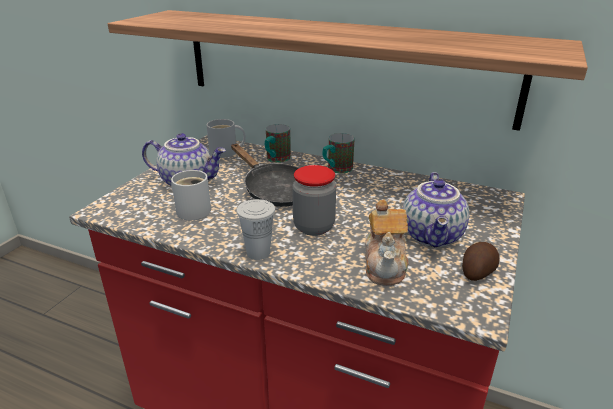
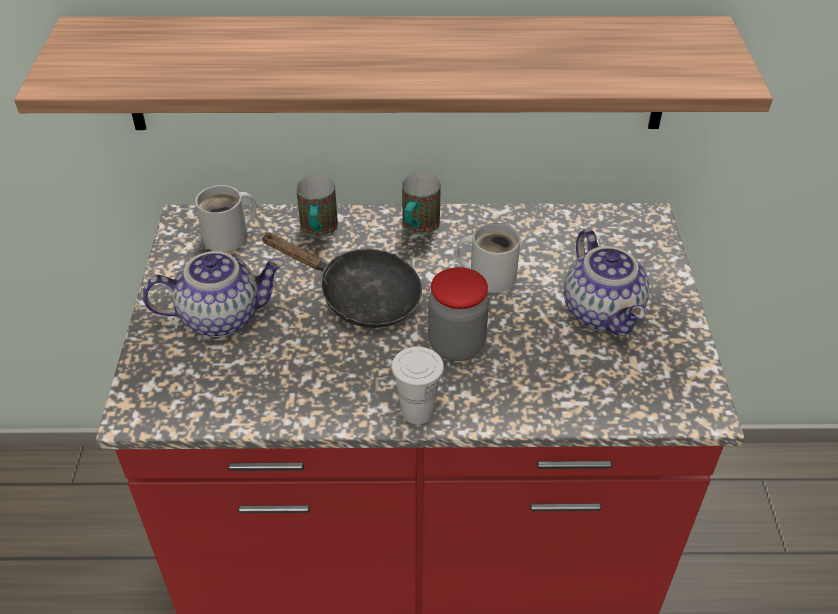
camera: 25 degrees left, 15 degrees up
(192, 210) = (272, 368): white mug -> white mug (488, 275)
(385, 265) = (575, 377): teapot -> none
(477, 272) = (676, 352): potato -> none

